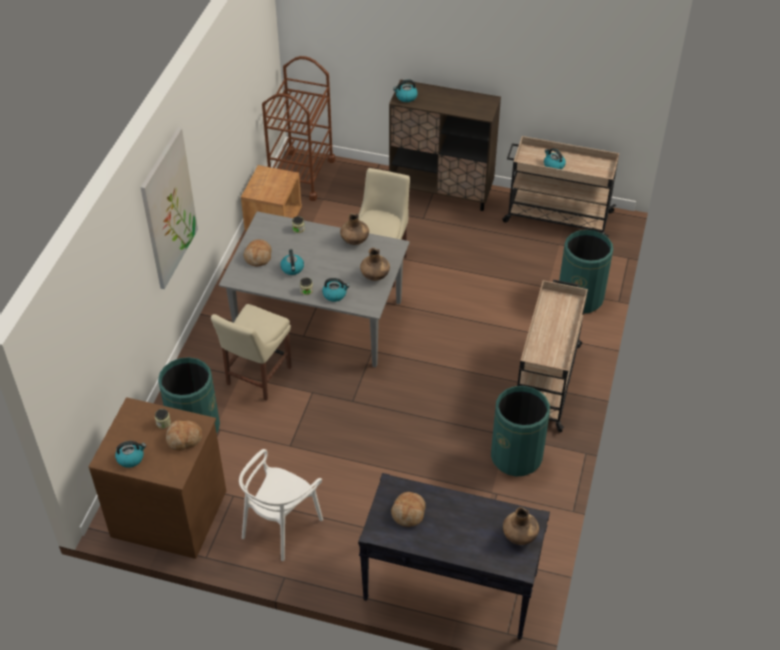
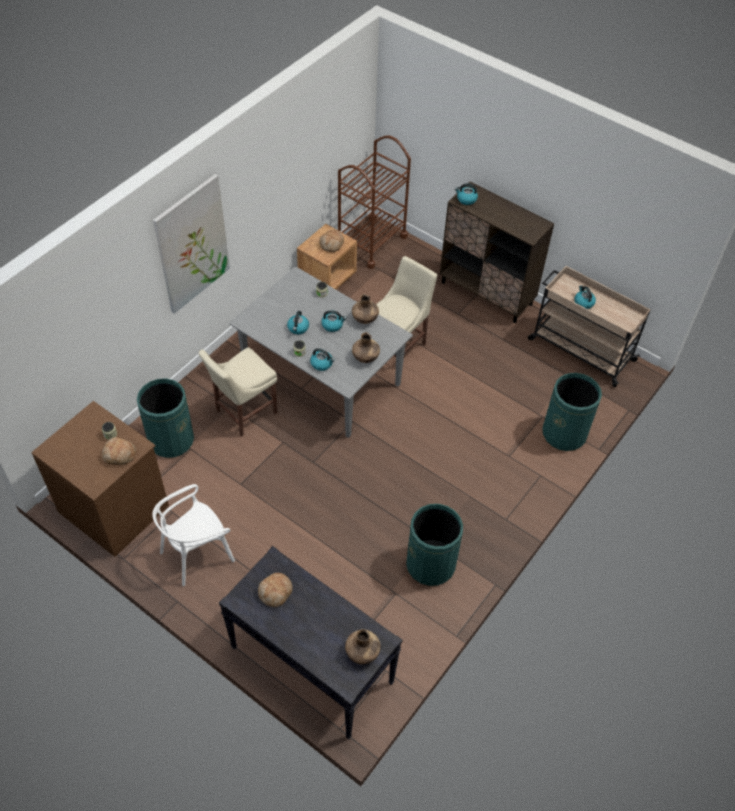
camera: 20 degrees right, 5 degrees up
(131, 458) = (68, 457): kettle -> kettle (332, 325)
(258, 257) = (275, 308): bread -> bread (332, 244)
(546, 381) = (493, 503): beige cart -> none

